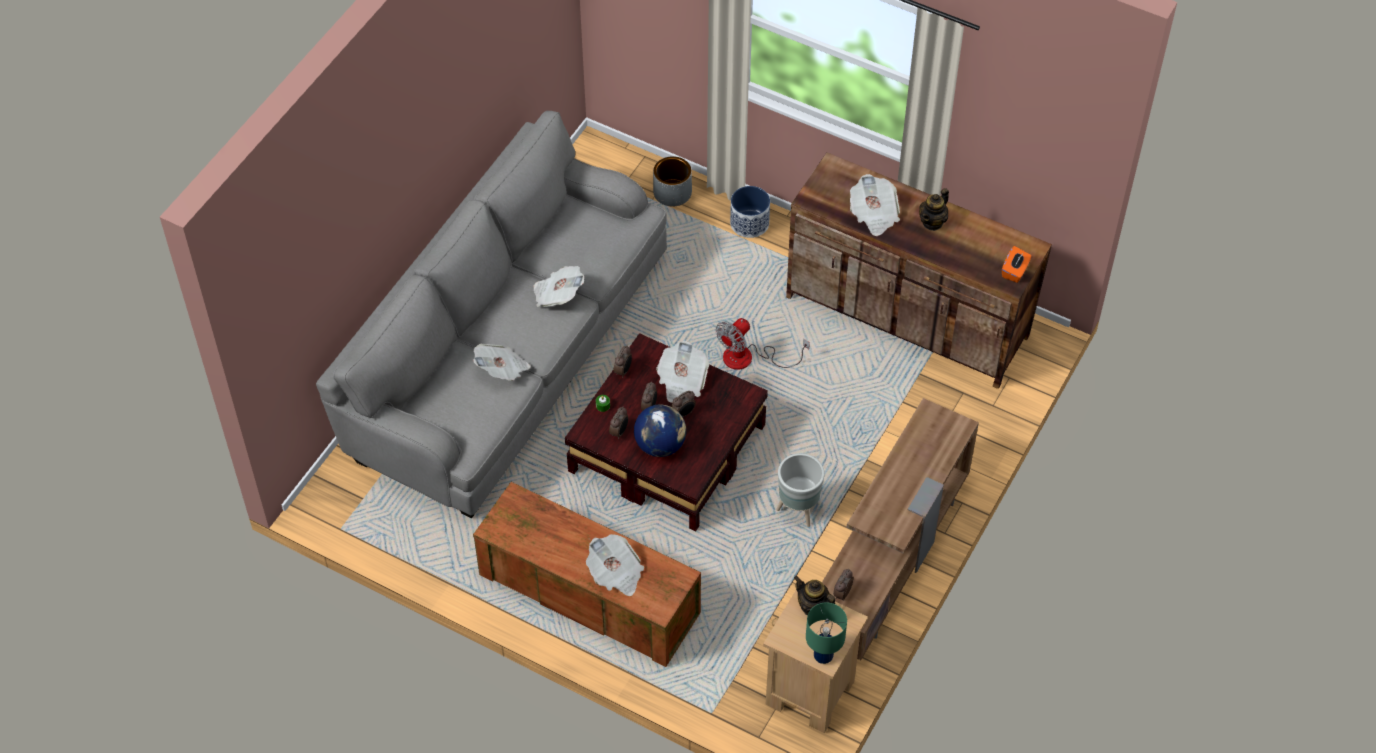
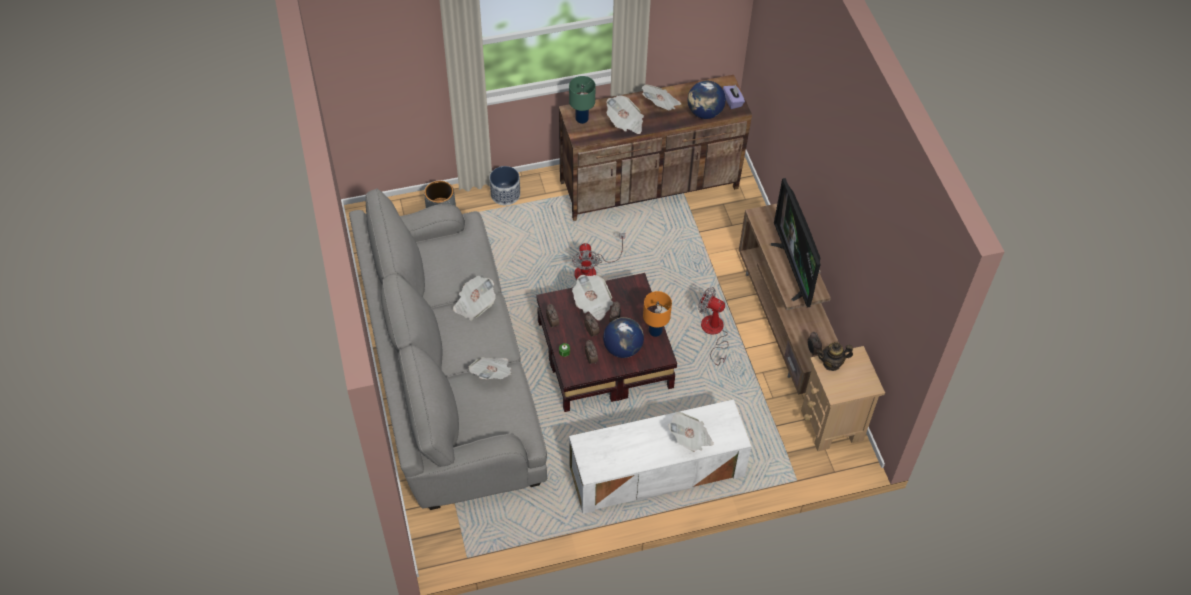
camera: 45 degrees left, 0 degrees up
(587, 595) = (656, 473): brown bench -> white bench
(711, 453) = (655, 331): none -> orange table lamp
(798, 511) = (713, 333): grey planter -> fan
(823, 655) = (867, 385): green table lamp -> green table lamp (581, 119)
(899, 494) = (794, 269): none -> television
(932, 222) = (661, 105): teapot -> newspaper
(969, 262) = (705, 113): none -> globe
(1015, 271) = (733, 101): orange tissue box -> purple tissue box

